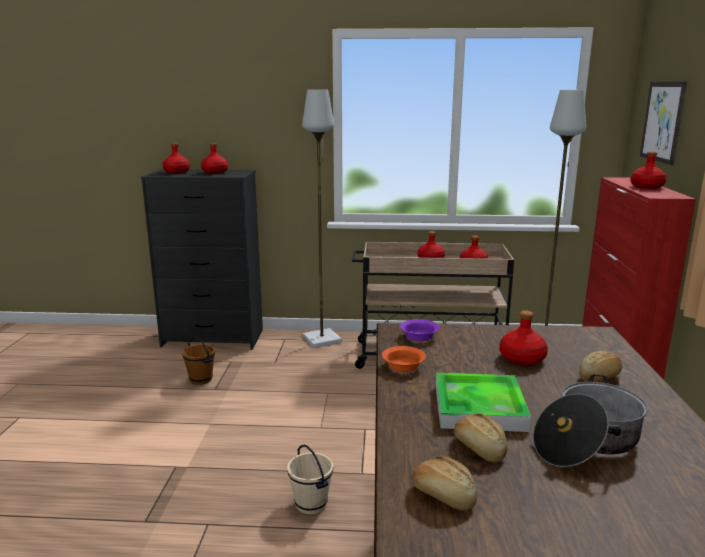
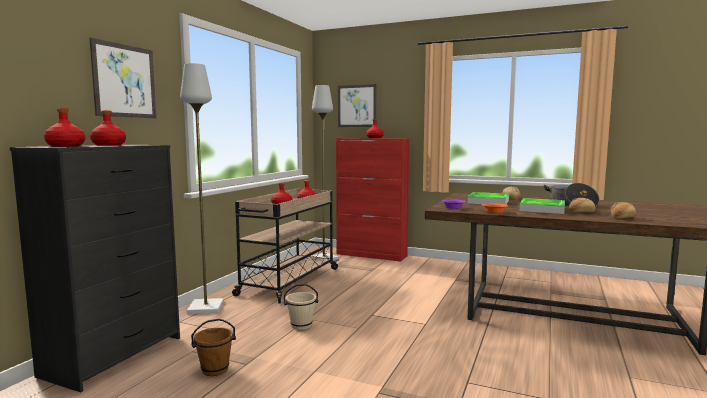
camera: 70 degrees left, 10 degrees down
(258, 112) = (124, 81): none -> picture
(311, 504) = (454, 343): beige bucket -> beige bucket (301, 325)
(521, 358) = (488, 202): red bottle -> tray

